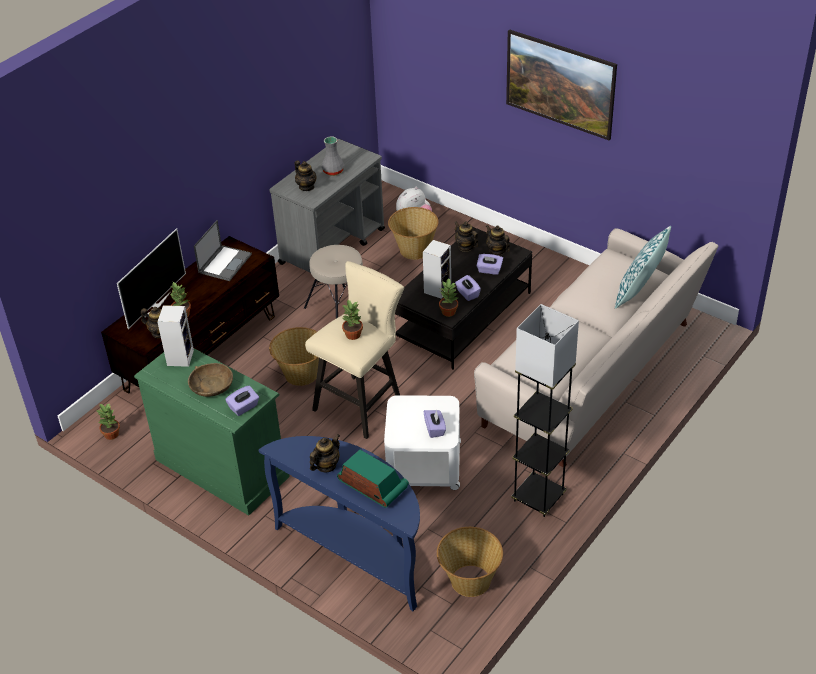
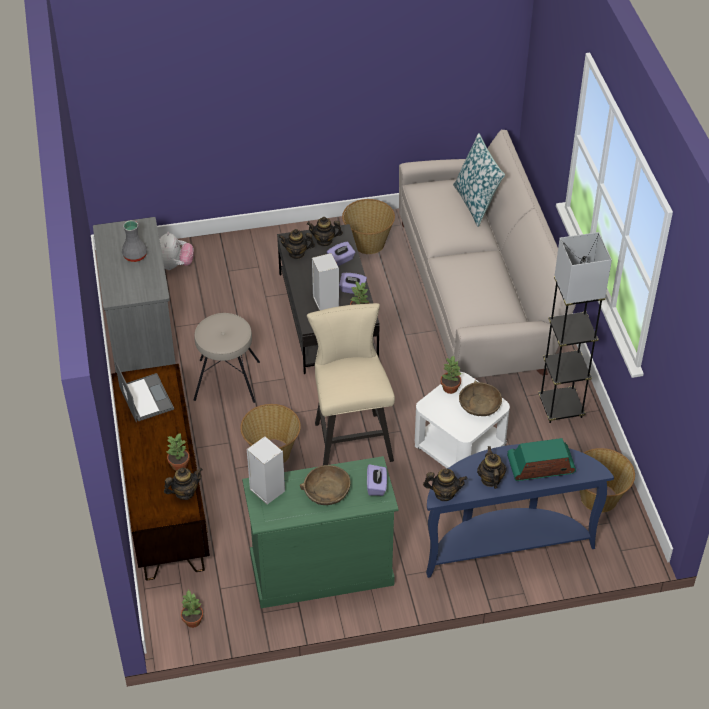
camera: 50 degrees left, 5 degrees up
(155, 305) = (143, 475): television -> none
(306, 187) = (134, 284): teapot -> teapot (444, 493)
(353, 334) = (356, 374): potted plant -> potted plant (450, 387)
(414, 250) = (212, 290): basket -> basket (368, 243)
(435, 429) = (479, 404): purple tissue box -> brown bowl
(559, 102) = (313, 77): picture -> none

